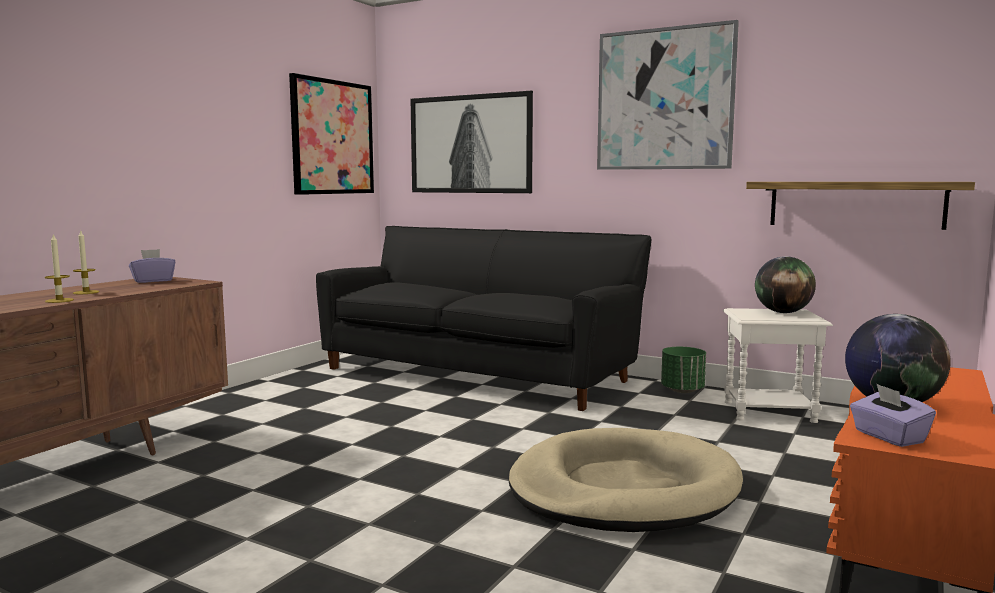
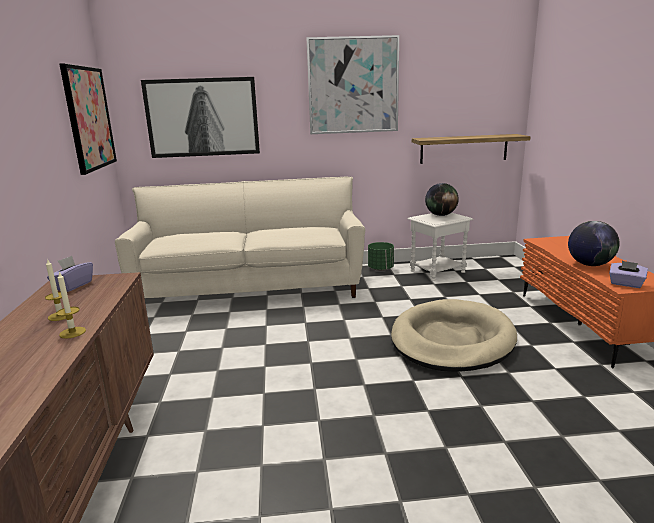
camera: 35 degrees left, 10 degrees up
(476, 374) = (250, 288): black sofa -> beige sofa

